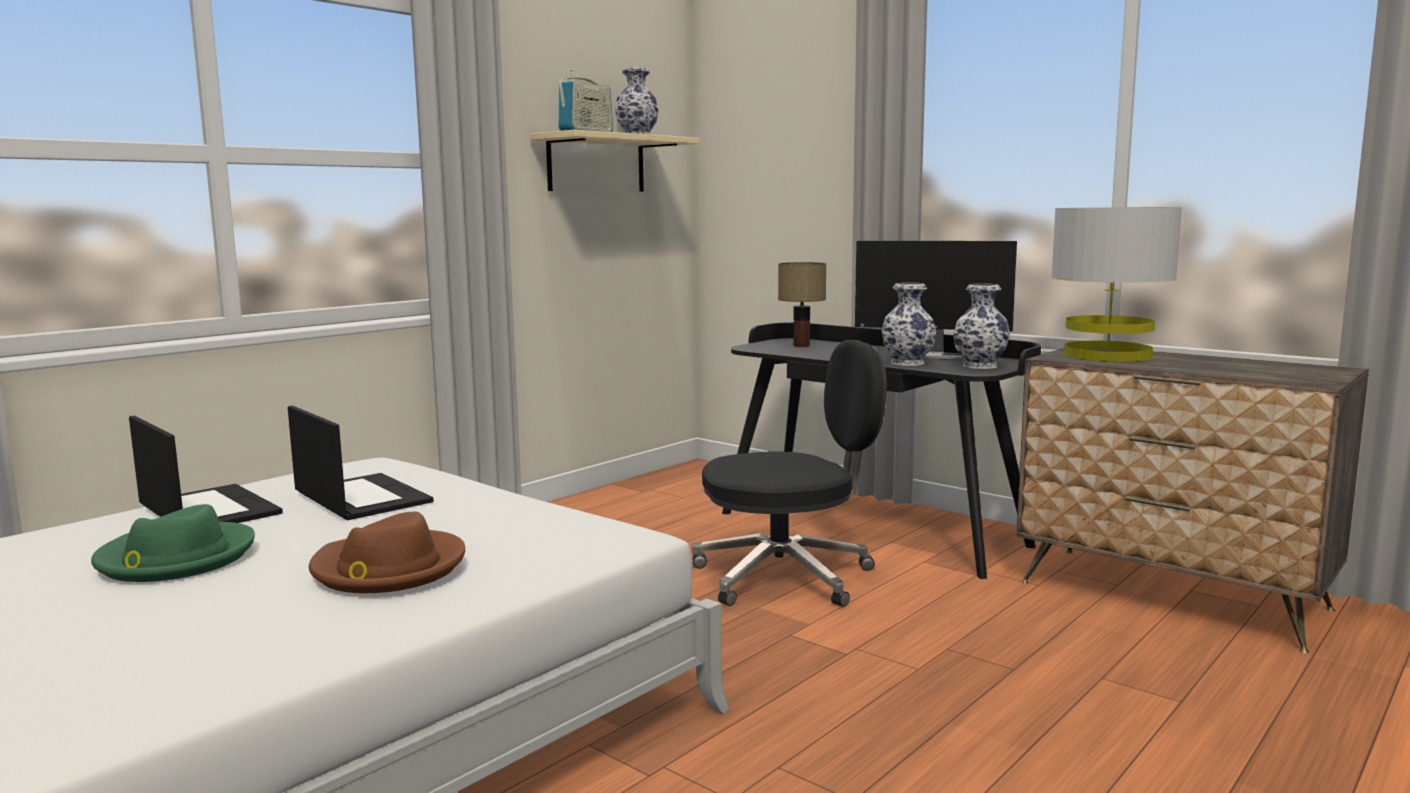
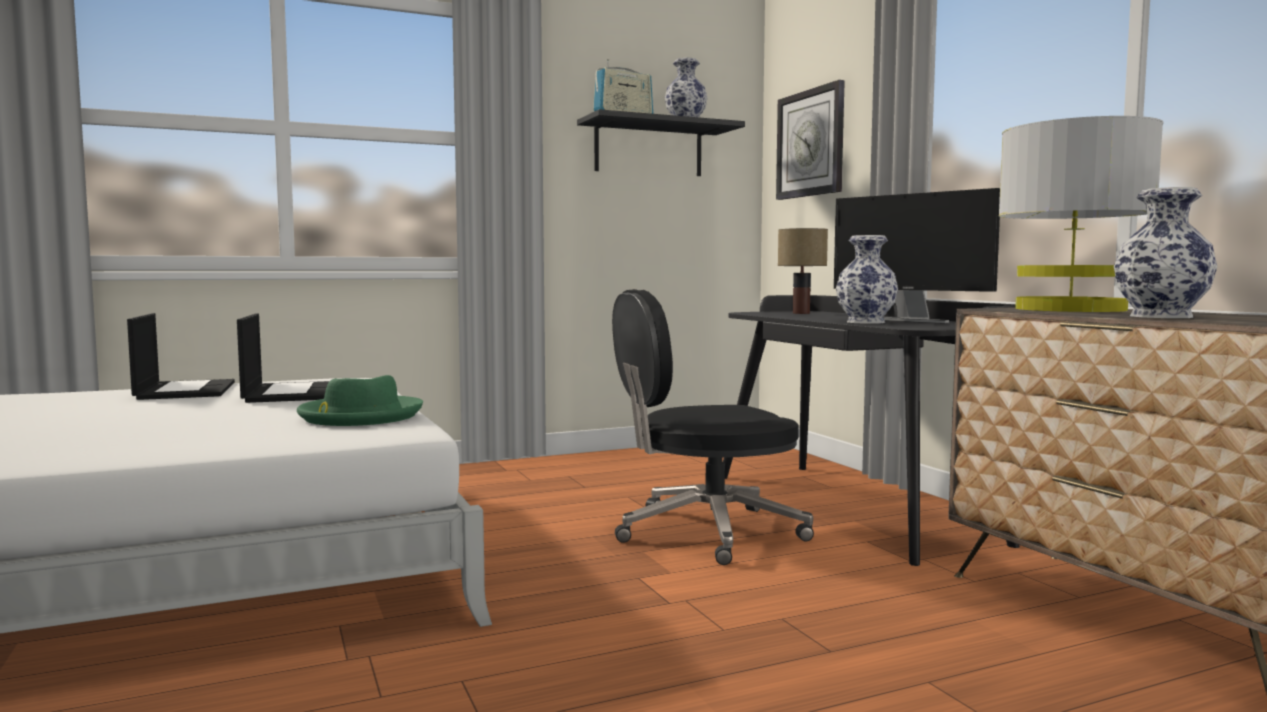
camera: 25 degrees right, 5 degrees down
(175, 558) = (85, 407): green hat -> green hat (360, 416)
(388, 568) = (184, 426): brown hat -> none
(596, 164) = (648, 149): beige shelf -> black shelf
(762, 162) = (810, 143): none -> wall clock
(787, 576) = (706, 532): black office chair -> black office chair turned 150 degrees clockwise
(980, 365) = (939, 325): vase -> vase (1161, 316)

